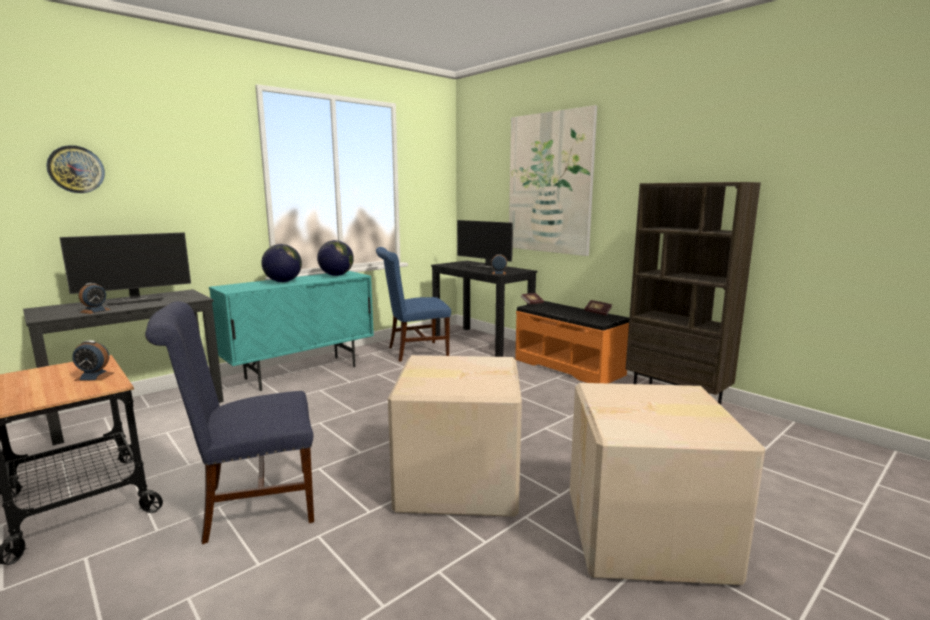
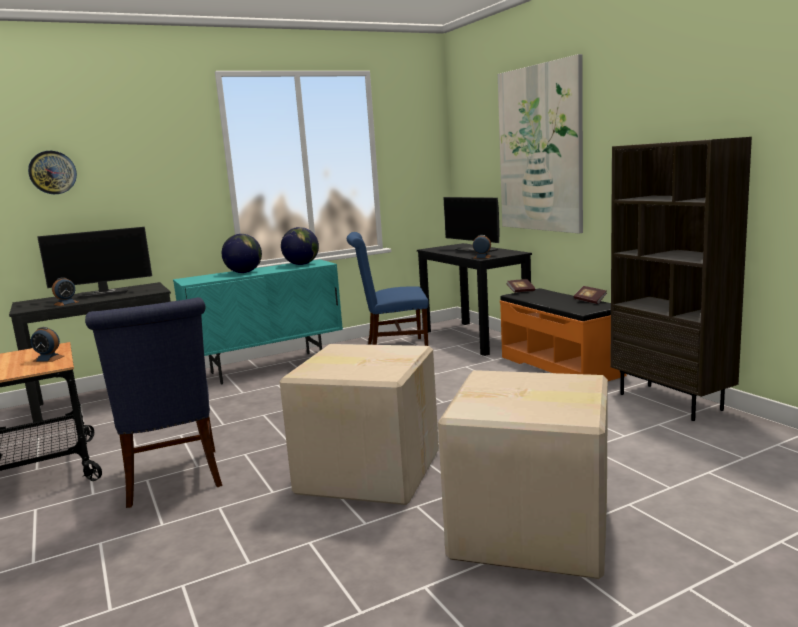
camera: 15 degrees right, 0 degrees up
(251, 505) = (173, 480): blue chair -> blue chair turned 105 degrees counterclockwise

